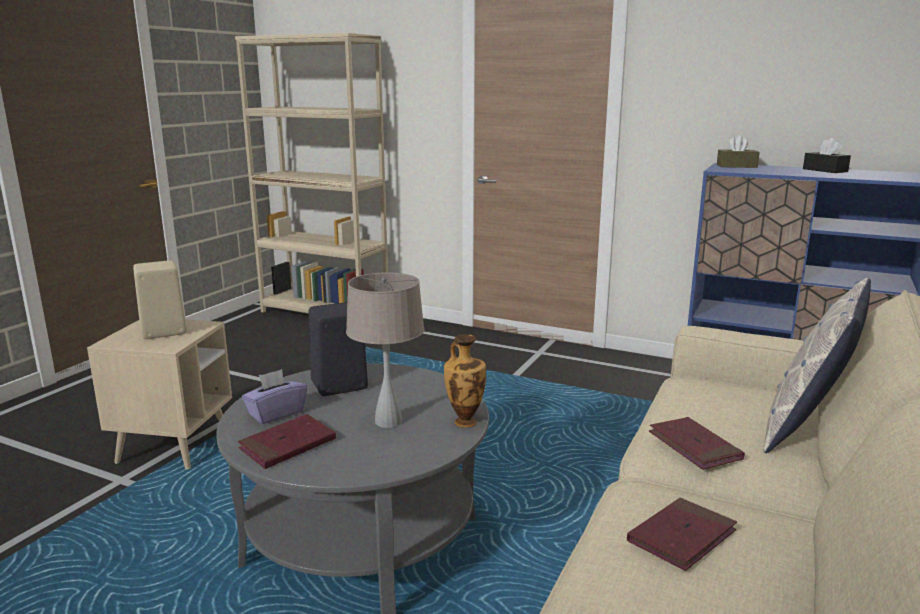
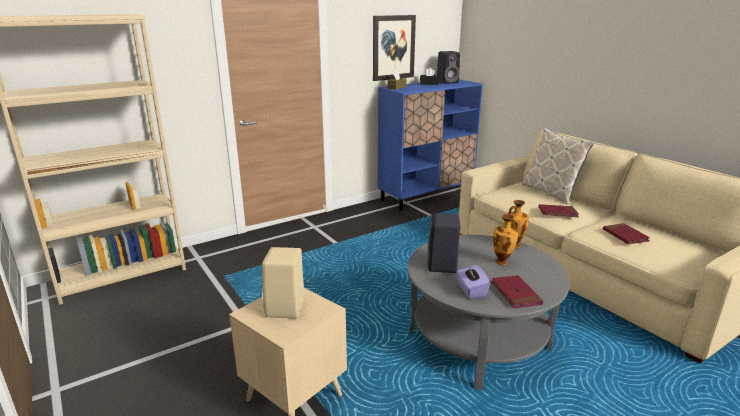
camera: 60 degrees left, 5 degrees up
(389, 421) = (502, 262): beige table lamp -> vase
(760, 94) = (393, 47): none -> picture
(878, 173) = (448, 82): none -> black speaker

